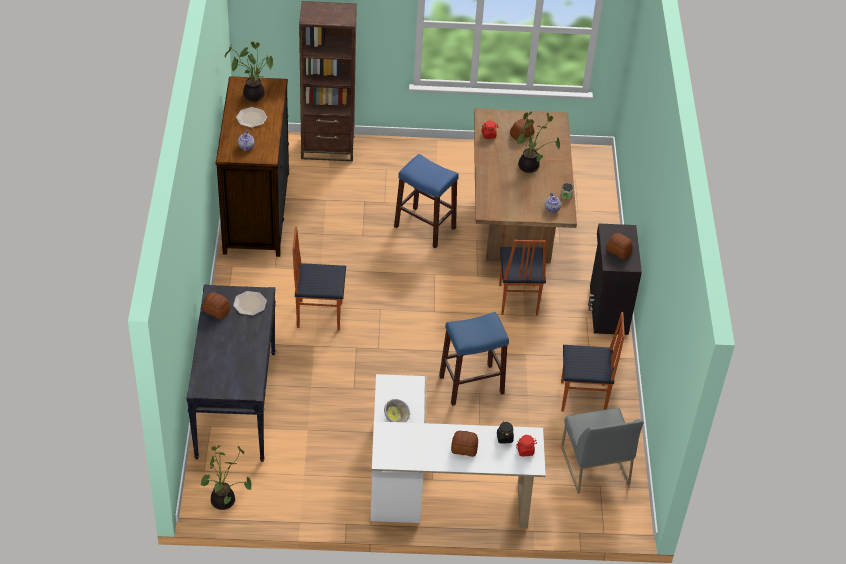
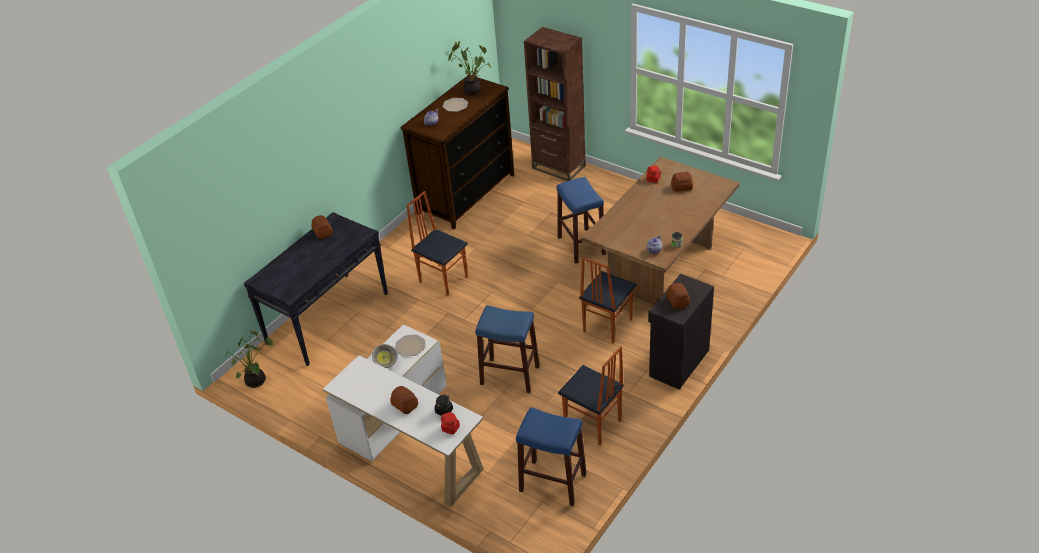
camera: 40 degrees right, 5 degrees down
(249, 304) = (349, 236): plate -> plate (410, 346)
(530, 167) = (666, 213): potted plant -> none
(594, 465) = (552, 482): grey chair -> blue stool

